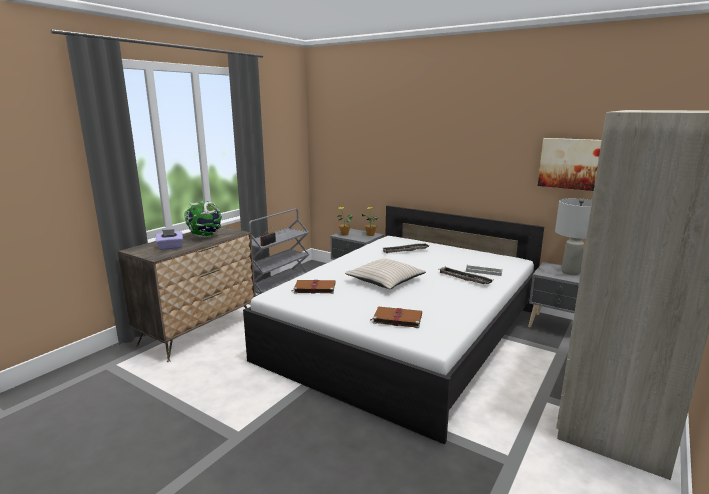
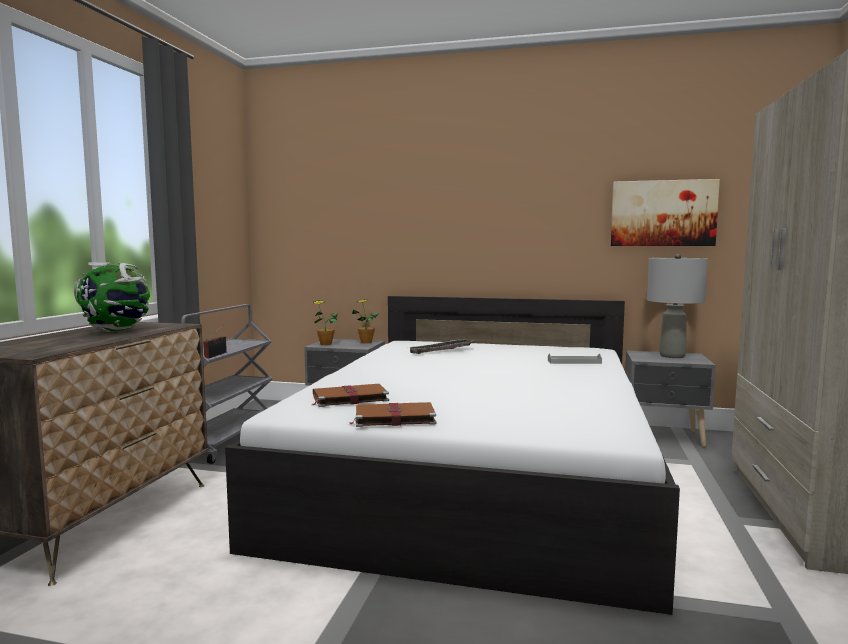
camera: 20 degrees left, 10 degrees down
(170, 247) = (54, 344): purple tissue box -> none
(385, 280) = (453, 381): beige pillow -> none
(396, 318) = (528, 417): brown book -> brown book (393, 418)
(464, 278) = (559, 369): tray -> none

